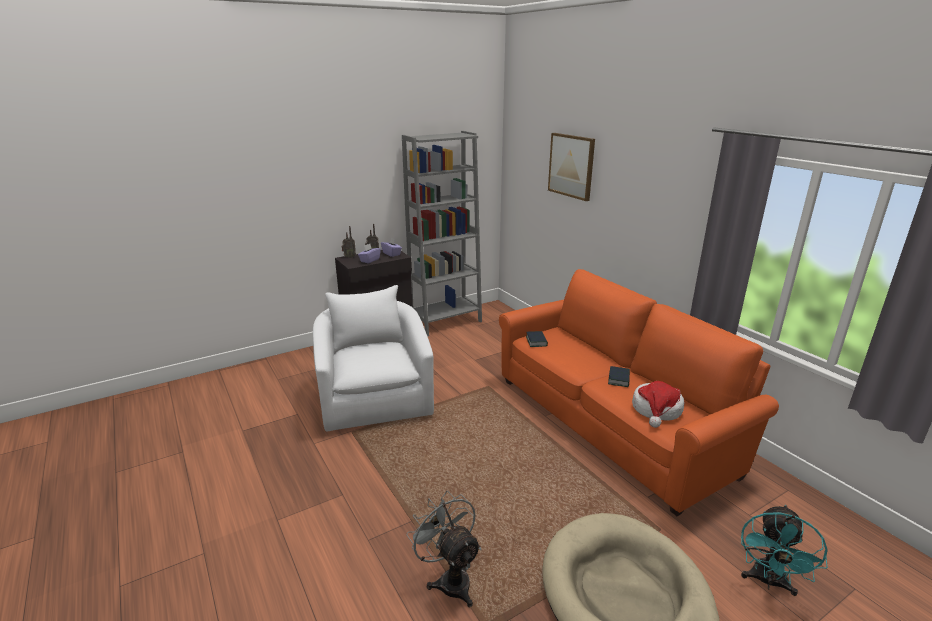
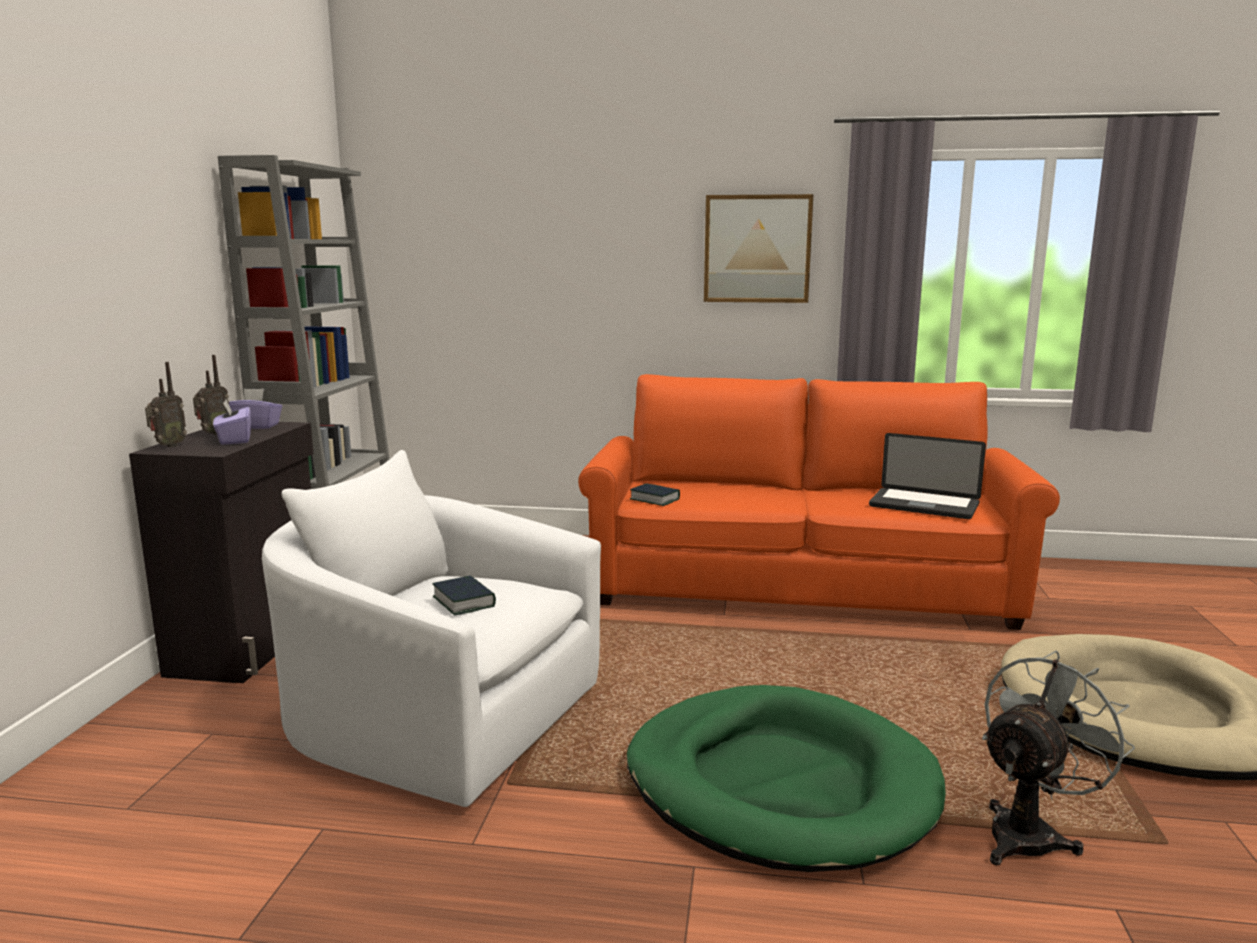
camera: 50 degrees left, 10 degrees down
(414, 492) = (779, 784): none -> green dog bed
(450, 579) = (1030, 833): grey fan -> grey fan turned 135 degrees clockwise
(571, 166) = (545, 220): picture -> picture (757, 249)
(619, 379) = (829, 497): book -> book (464, 601)
(656, 410) = (924, 505): hat -> laptop
(768, 582) = (1161, 635): turquoise fan -> none

